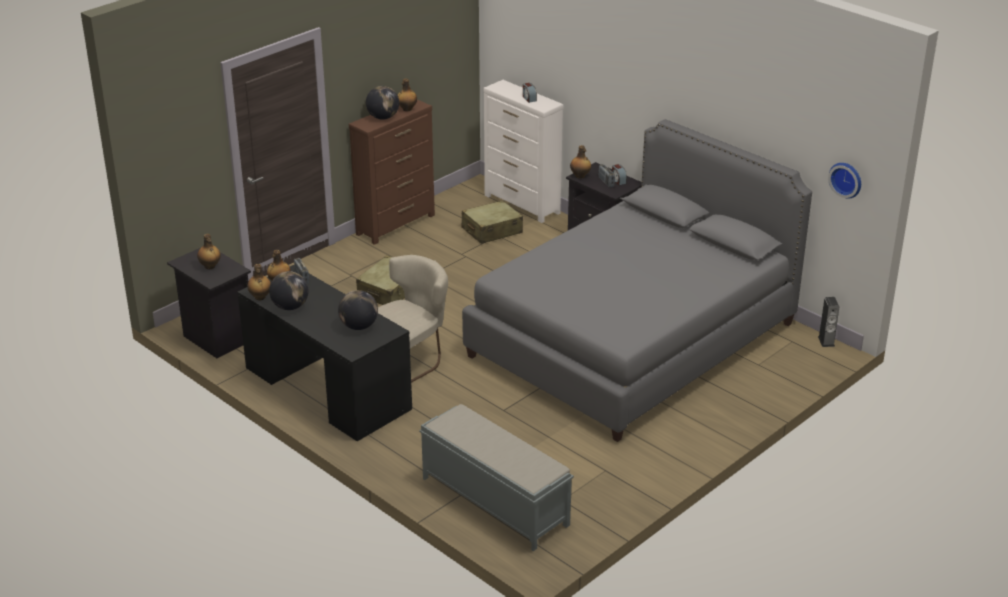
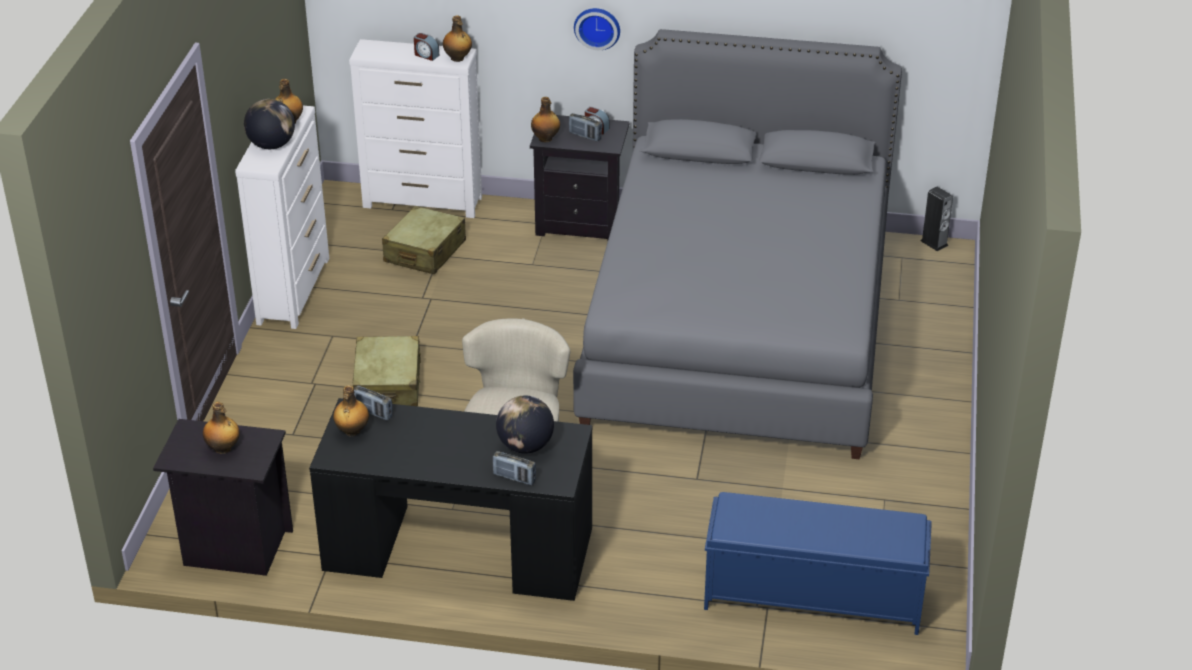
camera: 35 degrees left, 5 degrees up
(260, 297) = (351, 462): bottle -> bottle (457, 58)
(290, 307) = (406, 458): globe -> none
(332, 339) = (514, 478): none -> radio
(396, 224) = (294, 290): brown dresser -> white dresser
(494, 501) = (811, 596): grey bench -> blue bench
(846, 179) = (949, 38): wall clock -> wall clock (597, 27)

